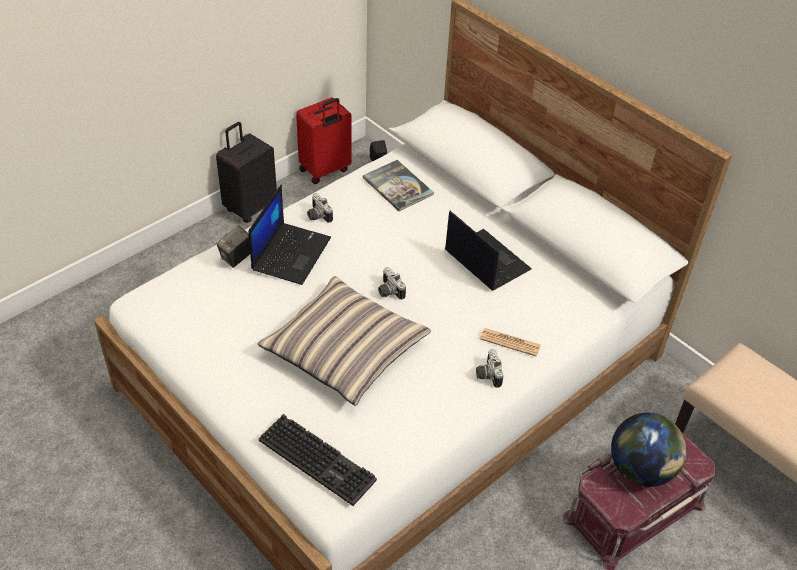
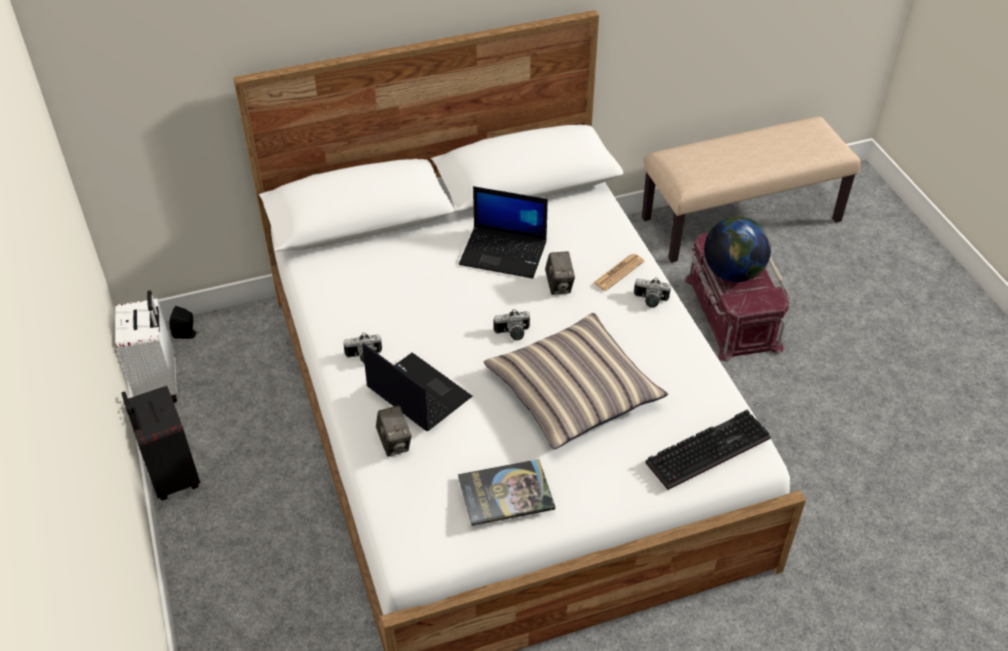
camera: 65 degrees left, 0 degrees up
(325, 171) = (160, 385): red suitcase -> white suitcase
(397, 186) = (357, 280): book -> book (506, 493)
(467, 306) = (559, 285): none -> camera
(485, 260) = (504, 253): laptop -> laptop turned 150 degrees counterclockwise

